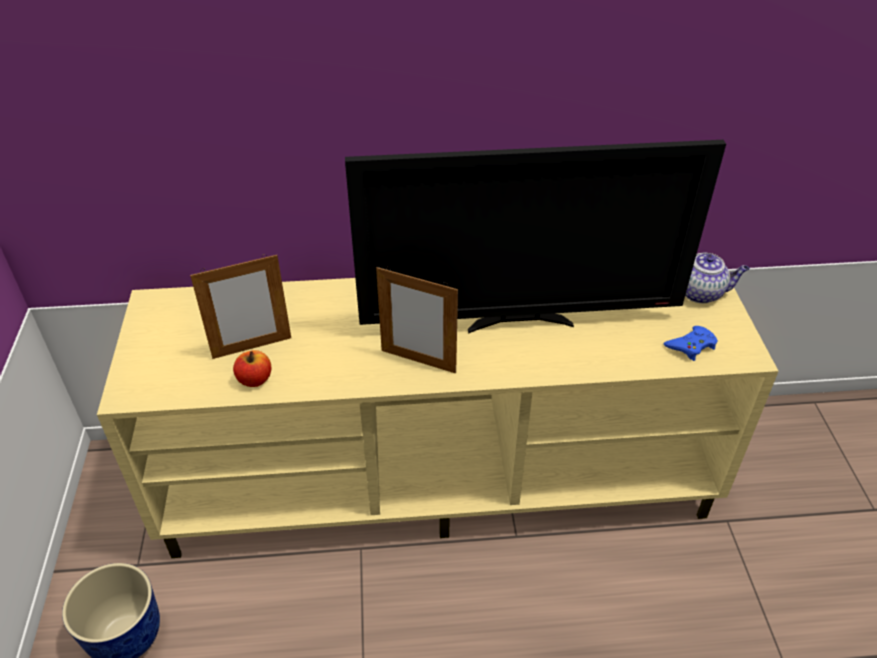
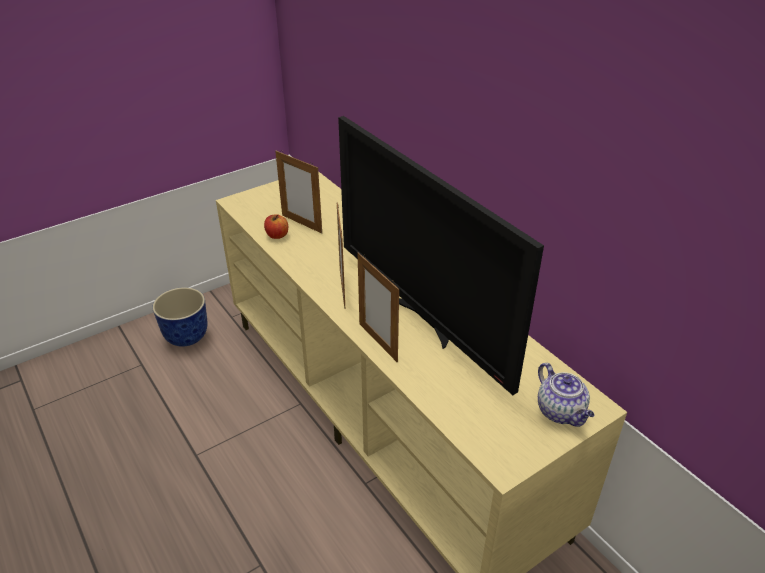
camera: 60 degrees right, 5 degrees down
(532, 369) = (378, 342): none -> picture frame
(691, 346) = (482, 424): blue game controller -> none

